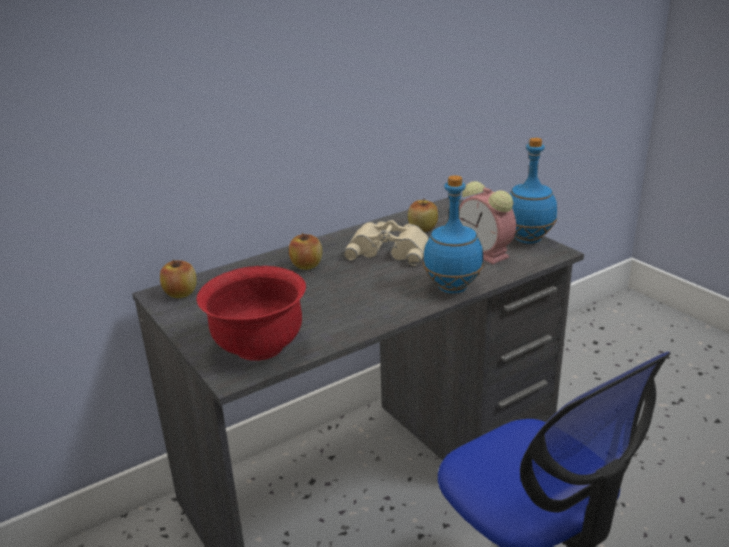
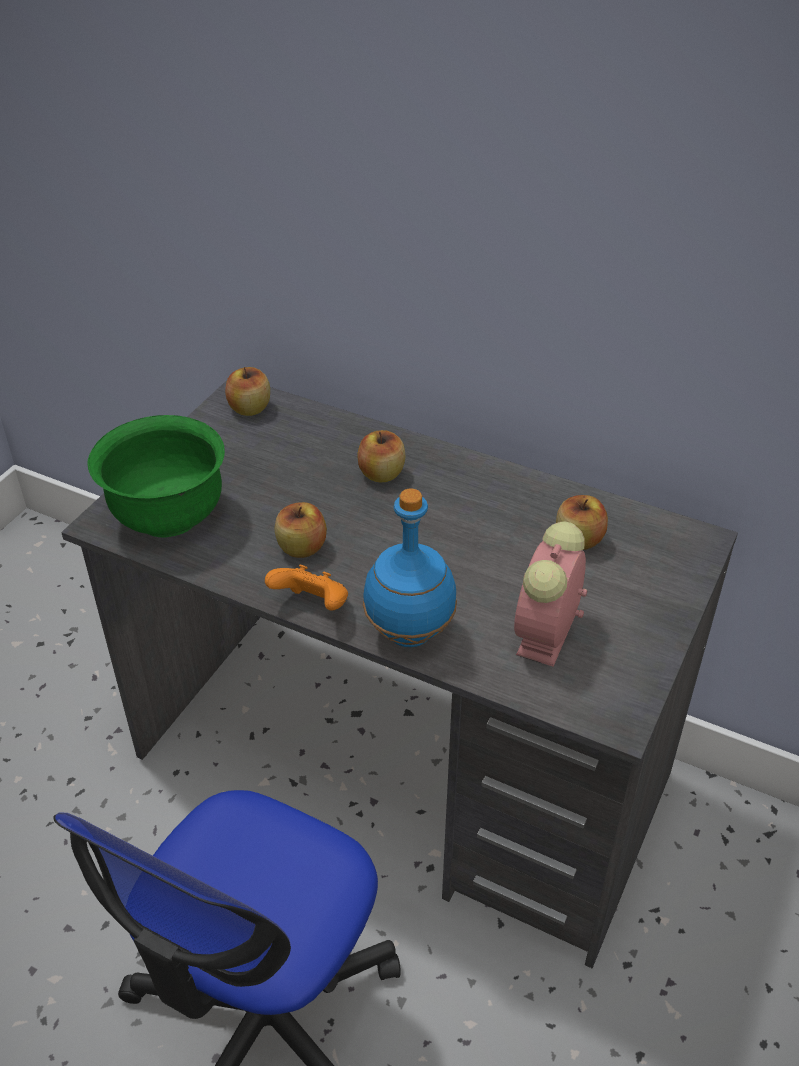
camera: 60 degrees right, 15 degrees up
(258, 347) = (168, 516): red bowl -> green bowl
(346, 304) = (302, 547): none -> apple
(389, 250) = (482, 531): beige binoculars -> none
(402, 312) = (312, 606): none -> orange game controller
(527, 240) = (634, 671): blue bottle -> none

